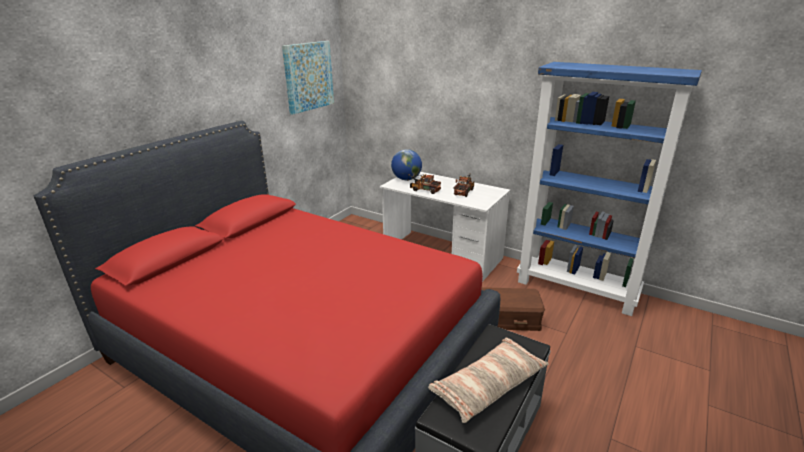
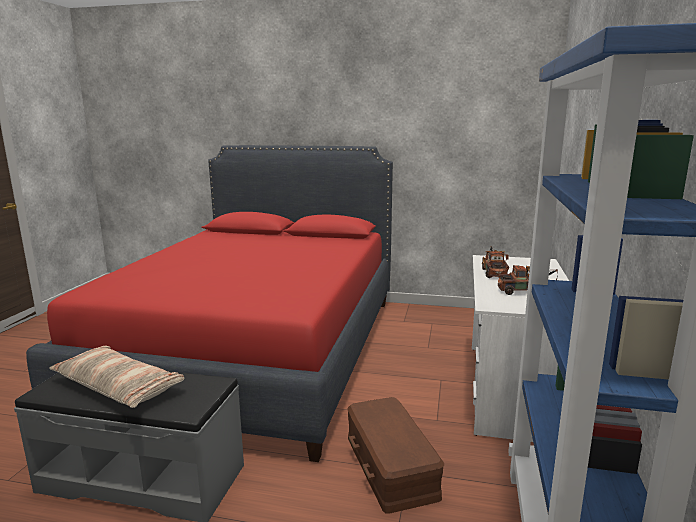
camera: 70 degrees right, 10 degrees down
(308, 76) = (488, 118): picture -> none
(406, 179) = (516, 261): globe -> none

